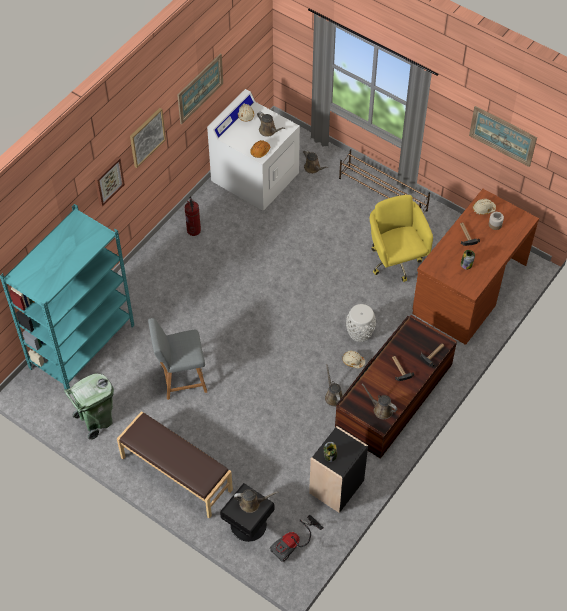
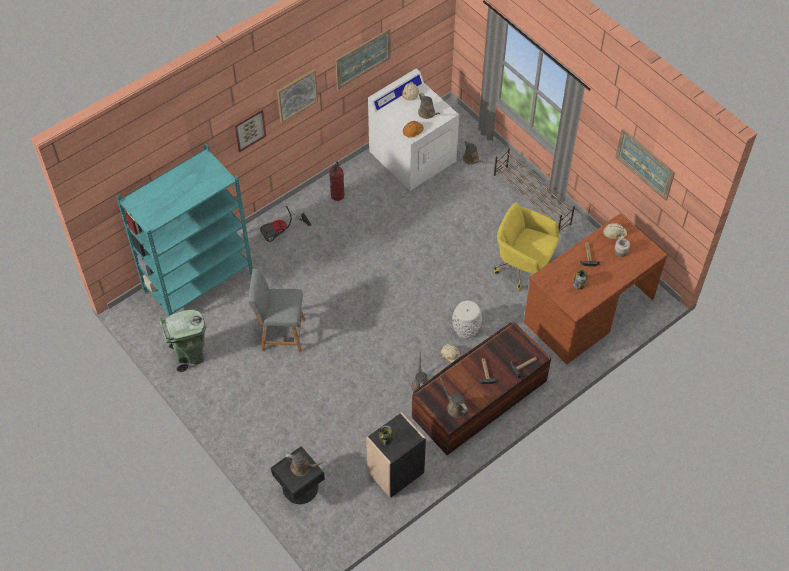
camera: 15 degrees right, 0 degrees up
(176, 474) = (247, 423): brown bench -> none
(294, 544) = (337, 517): vacuum cleaner -> vacuum cleaner (282, 231)
(396, 263) = (523, 269): yellow office chair -> yellow office chair turned 60 degrees counterclockwise

